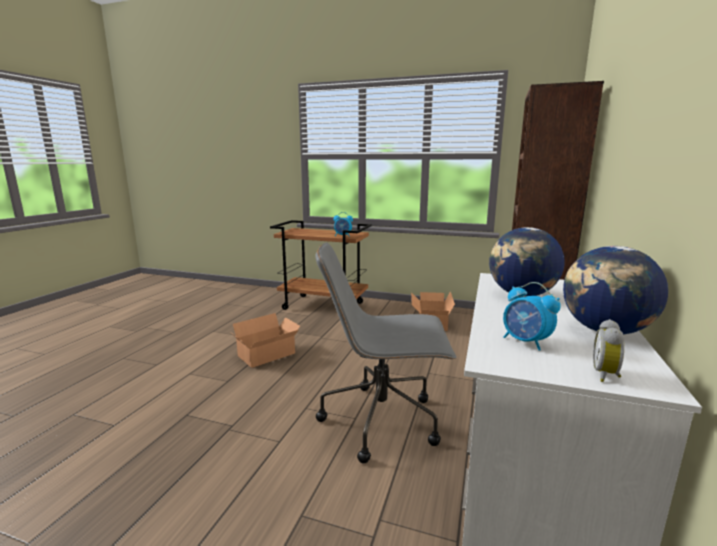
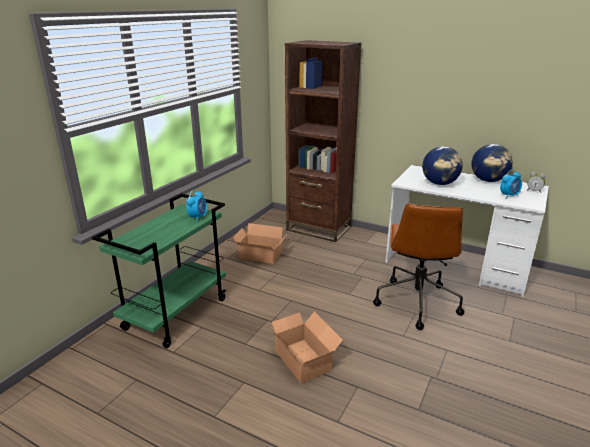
camera: 80 degrees left, 10 degrees up
(324, 306) = (176, 313): brown cart -> green cart
(383, 420) = (416, 302): grey office chair -> brown office chair

